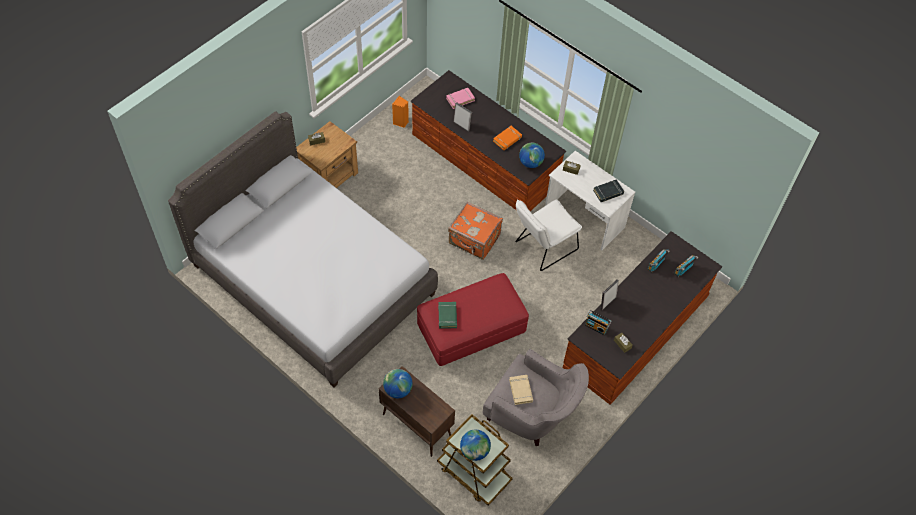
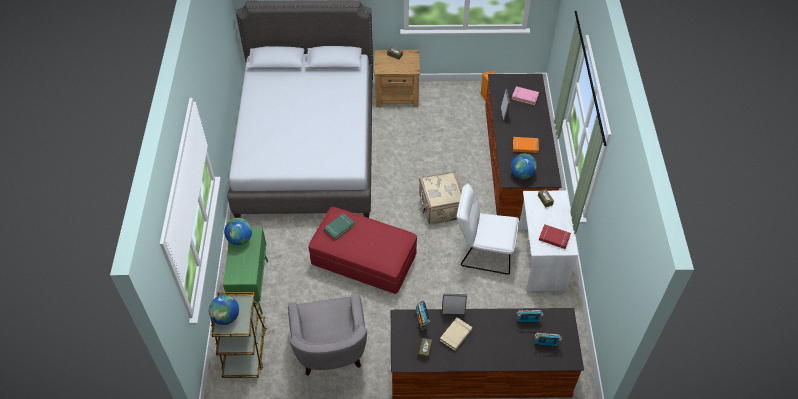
camera: 50 degrees right, 5 degrees down
(416, 425) = (251, 286): brown cabinet -> green cabinet
(474, 240) = (440, 207): orange suitcase -> beige suitcase
(521, 390) = (323, 318): beige book -> beige book (456, 335)
(608, 192) = (554, 238): black book -> red book

